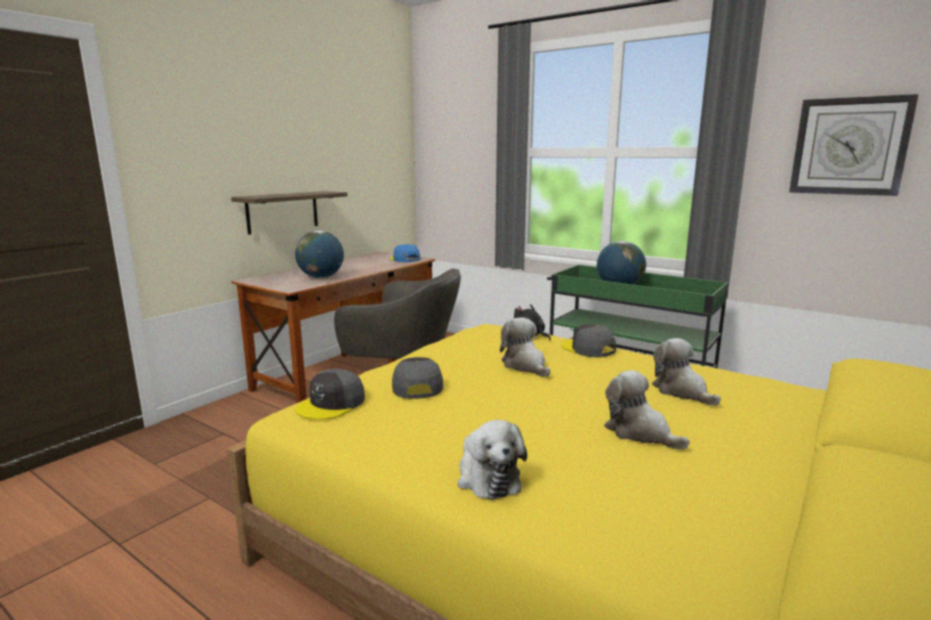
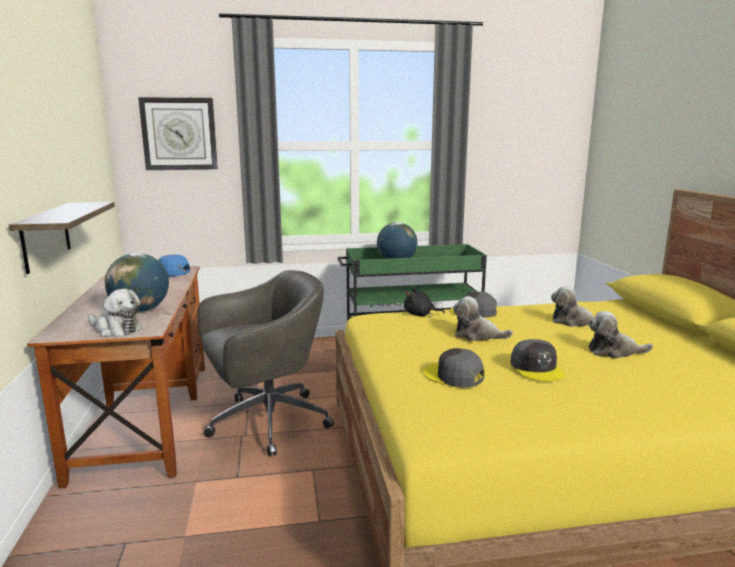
camera: 45 degrees left, 0 degrees up
(332, 404) = (443, 413): grey cap -> grey cap (536, 368)
(487, 477) = (629, 407): plush toy -> plush toy (116, 329)
(849, 146) = (519, 141): wall clock -> wall clock (179, 134)

